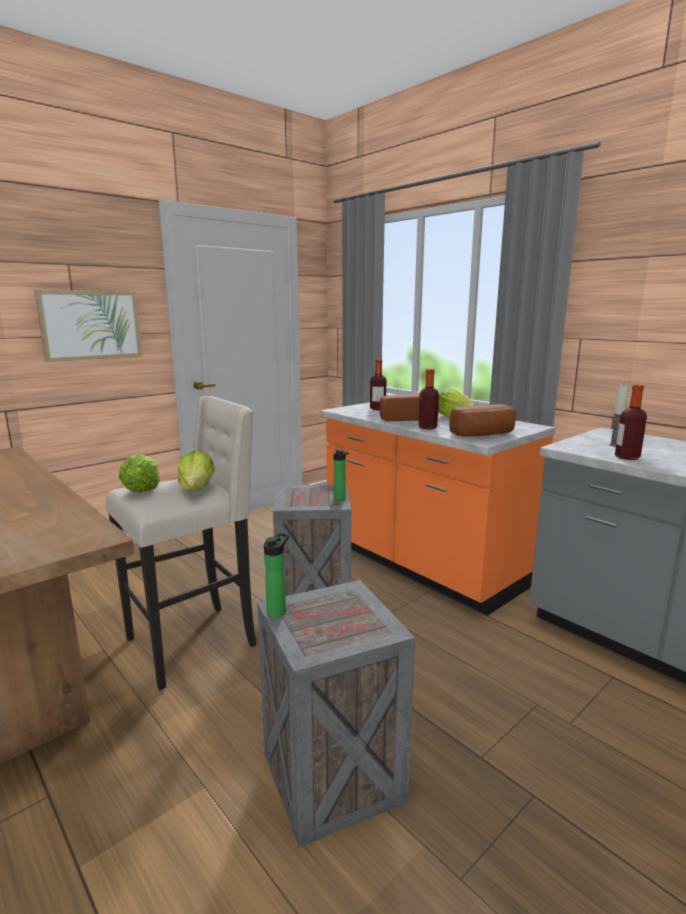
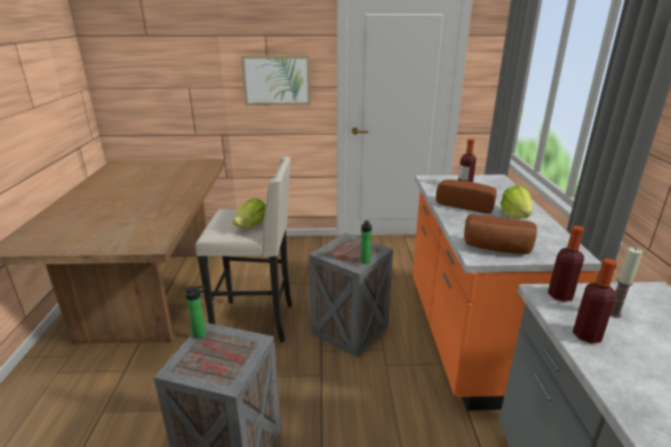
camera: 40 degrees right, 10 degrees up
(142, 490) = (226, 215): lettuce -> none
(427, 427) = (461, 222): bottle -> bottle (560, 295)

